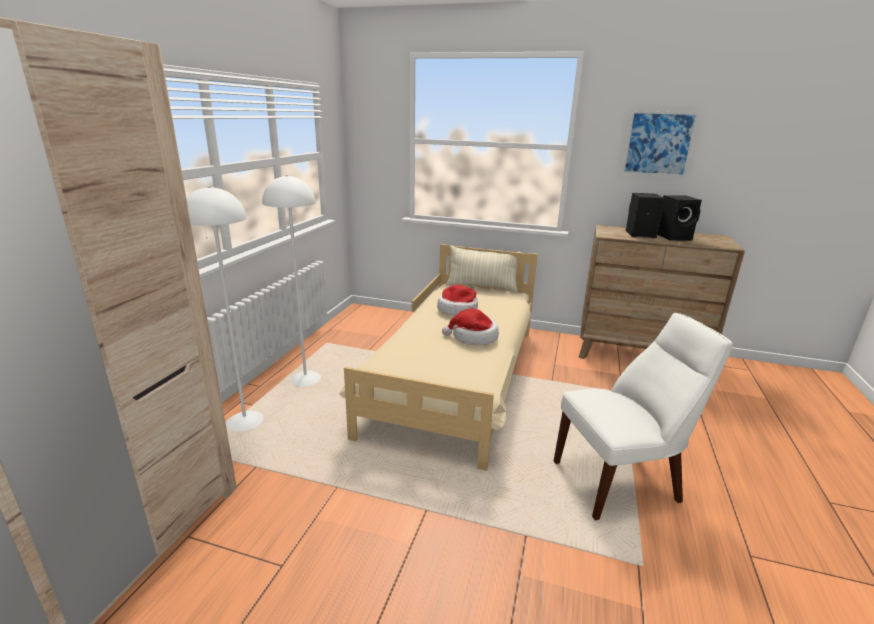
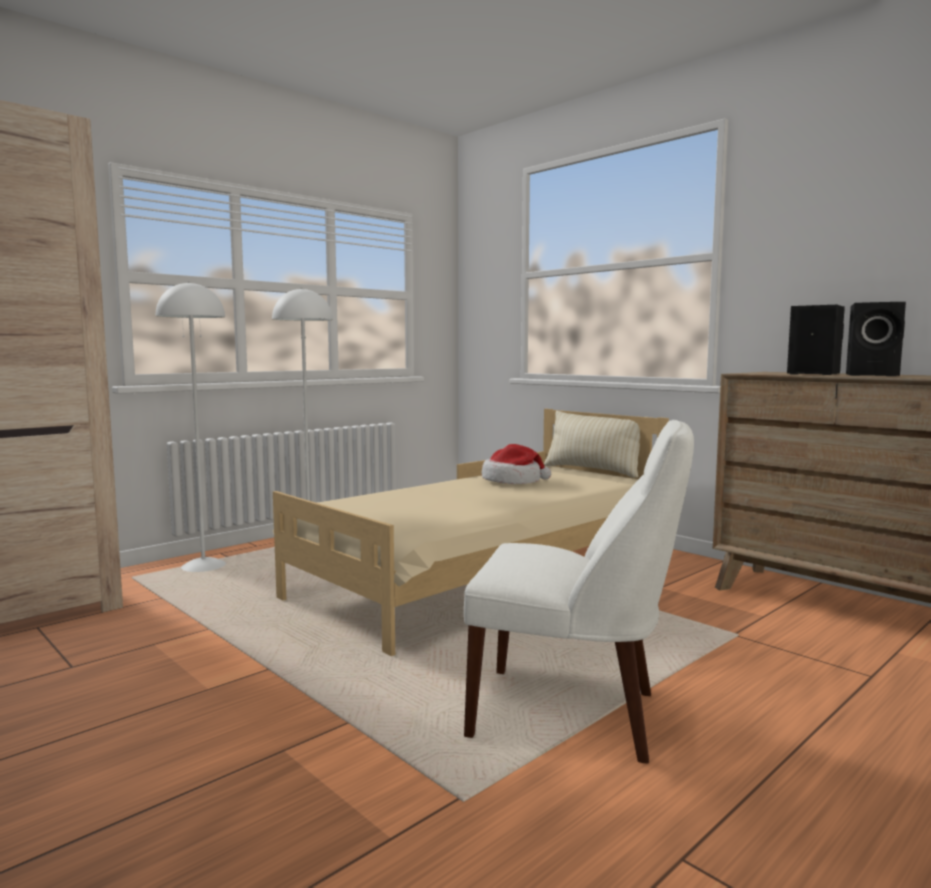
camera: 30 degrees right, 15 degrees down
(473, 337) = (484, 499): hat -> none
(658, 144) = (852, 230): picture -> none

